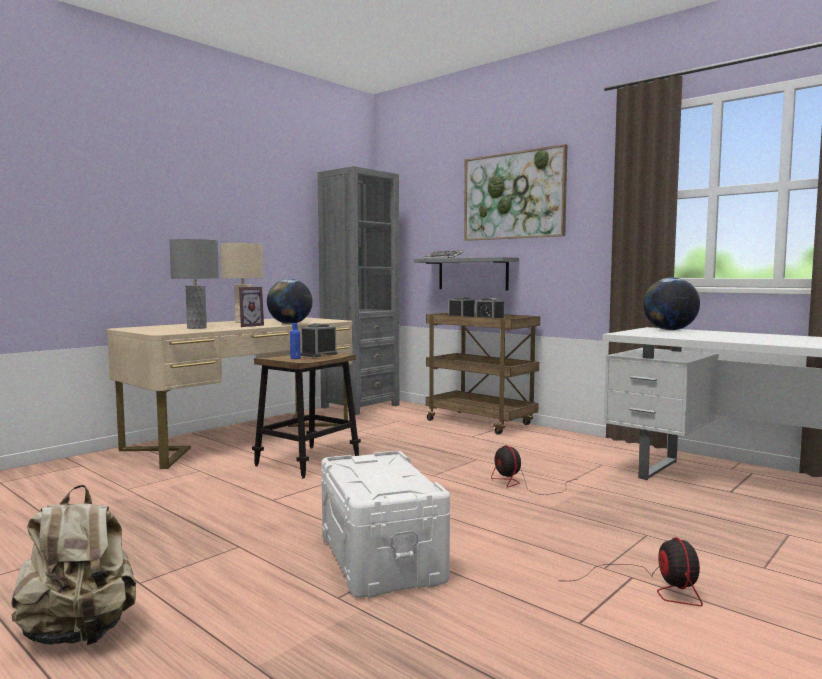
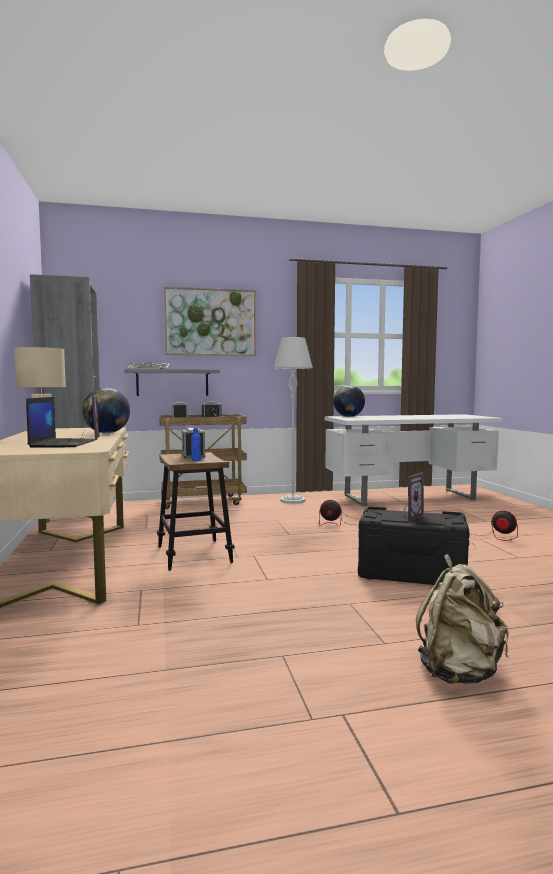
camera: 55 degrees left, 0 degrees up
(197, 328) = (63, 443): grey table lamp -> laptop
(382, 557) = (411, 572): white storage box -> black storage box
(386, 473) = (409, 516): none -> picture frame
(574, 446) = (292, 500): none -> grey floor lamp

